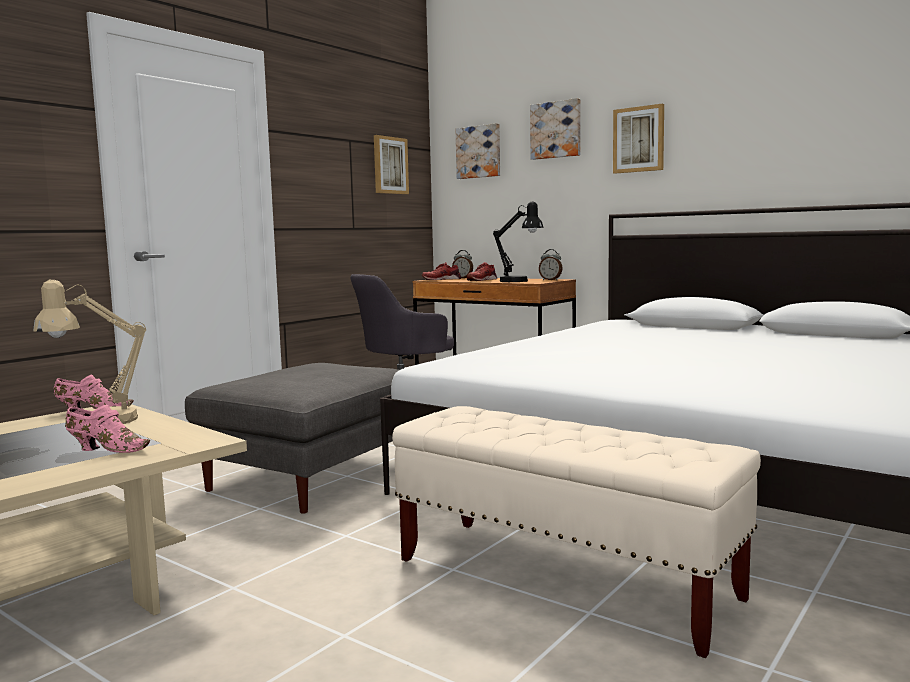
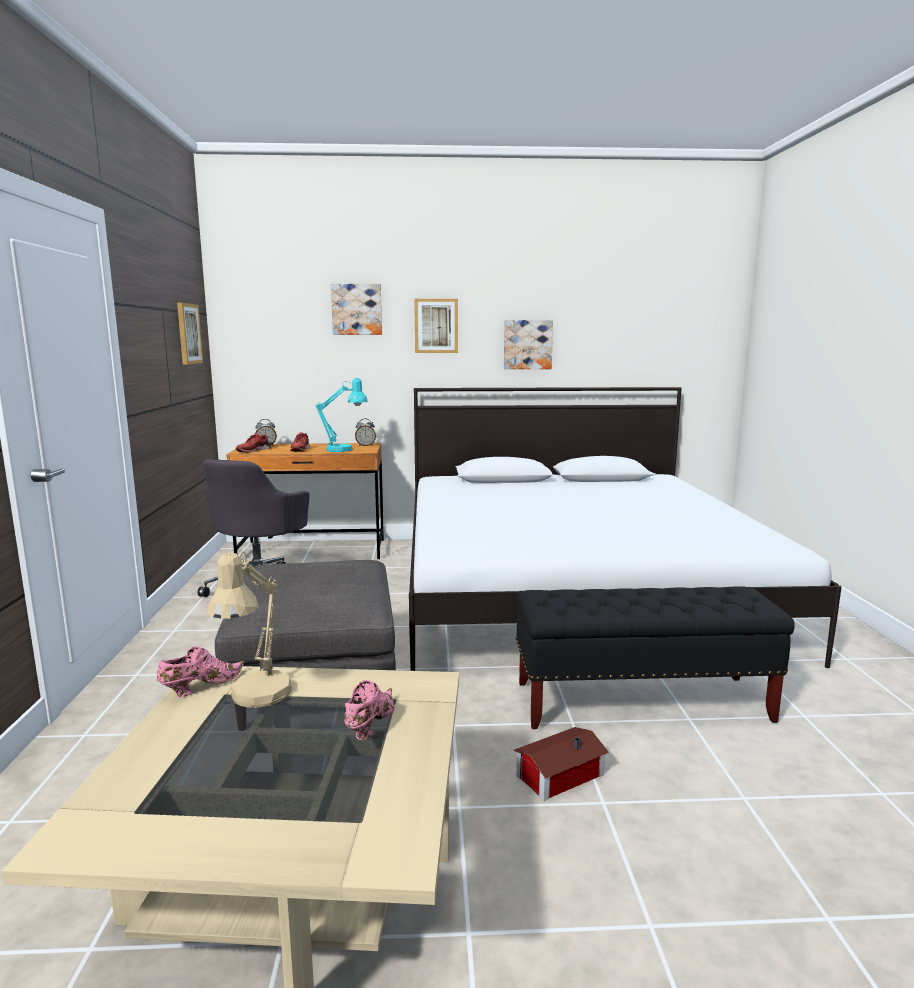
camera: 40 degrees left, 5 degrees up
(106, 450) = (369, 725): pink shoe -> pink shoe turned 45 degrees counterclockwise
(351, 599) = (557, 774): none -> toy house
(479, 152) = (271, 322): picture -> picture (527, 344)
(519, 281) = (345, 450): black table lamp -> turquoise table lamp
(564, 580) = (642, 702): beige bench -> black bench

